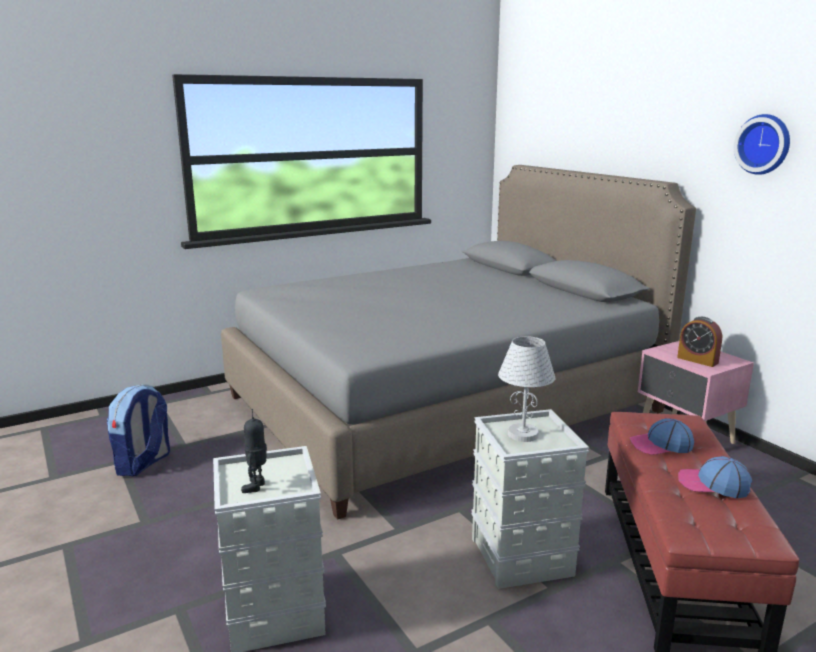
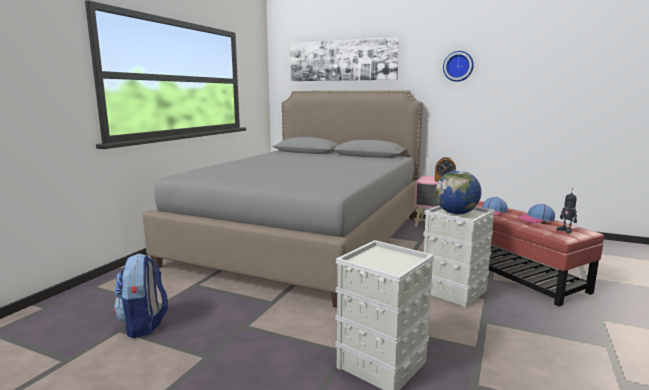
camera: 35 degrees left, 5 degrees down
(257, 486) = (389, 264): toy robot -> toy robot (566, 230)
(523, 434) = (456, 213): white table lamp -> globe
(585, 120) = (342, 60): none -> picture

